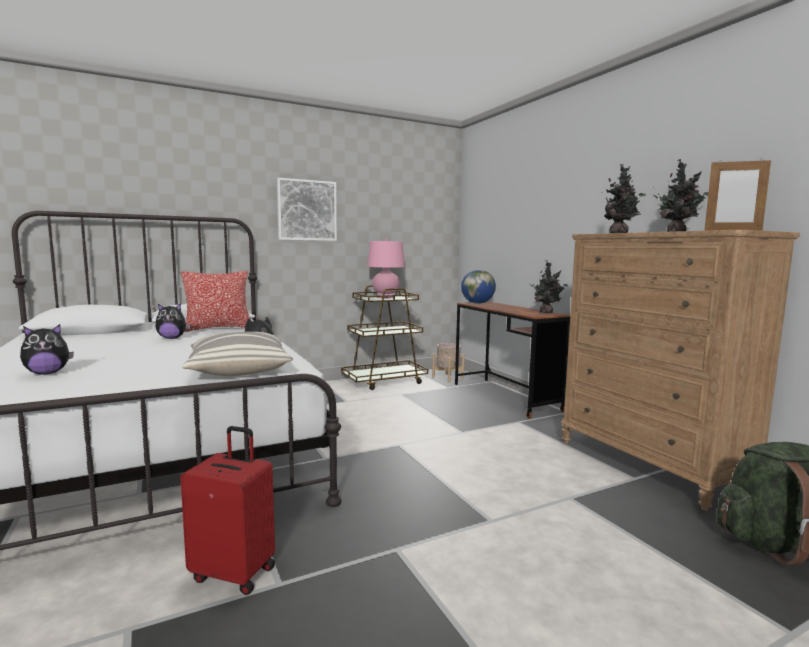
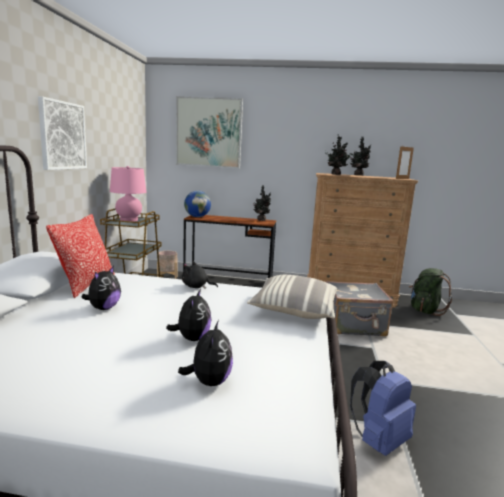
camera: 55 degrees left, 5 degrees up
(129, 359) = (192, 338): none -> plush toy
(234, 572) = (378, 440): red suitcase -> blue backpack
(507, 195) = (208, 132): none -> picture
(538, 492) = (354, 326): none -> grey suitcase

